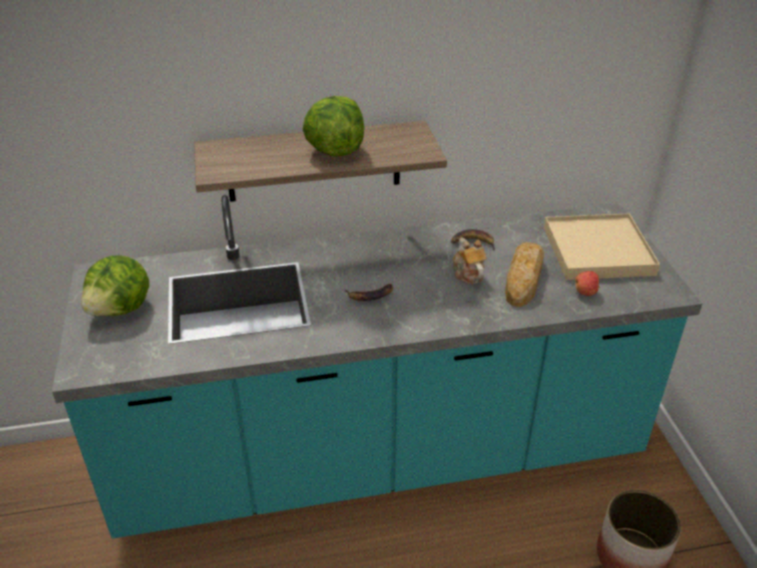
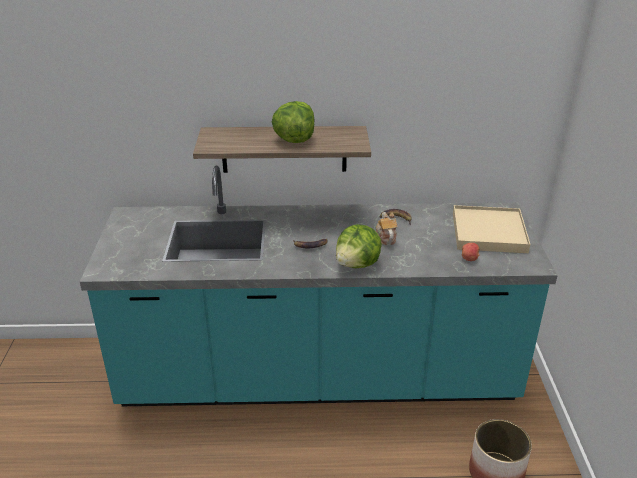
camera: 10 degrees right, 5 degrees down
(121, 309) = (137, 237): lettuce -> lettuce (357, 264)
(524, 278) = (426, 245): bread -> none

